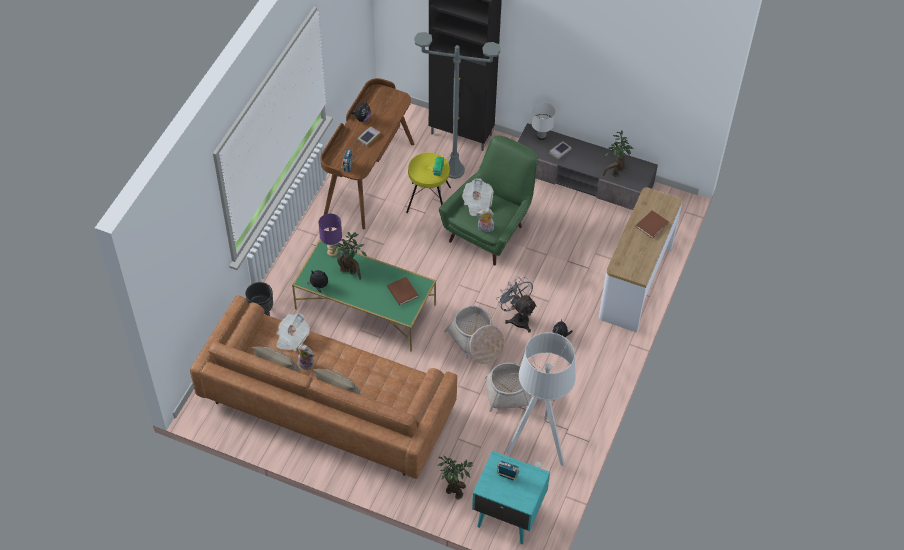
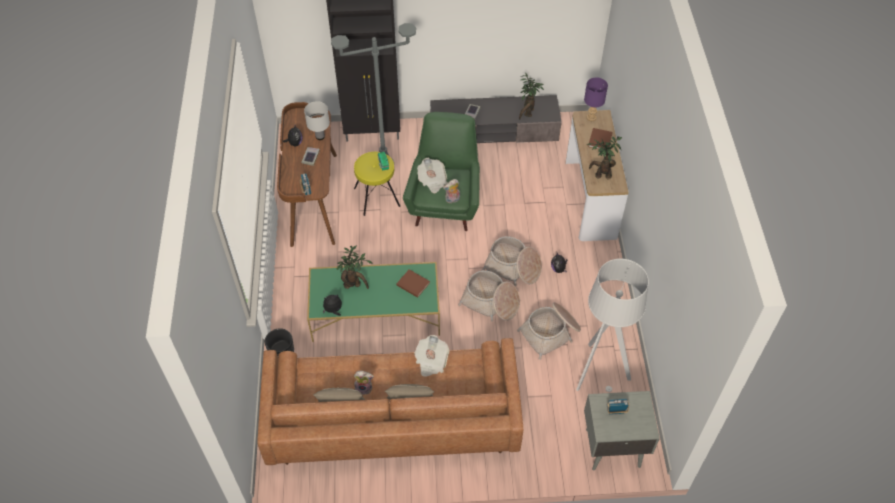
camera: 25 degrees left, 0 degrees up
(292, 338) = (336, 369): newspaper -> newspaper (431, 361)
(332, 252) = (328, 274): purple table lamp -> purple table lamp (591, 117)
(453, 490) = (552, 446): potted plant -> potted plant (601, 175)
(507, 515) = (612, 447): turquoise nightstand -> grey nightstand
(517, 318) = (513, 268): grey fan -> basket
(541, 136) = (448, 106): white table lamp -> white table lamp (319, 136)

